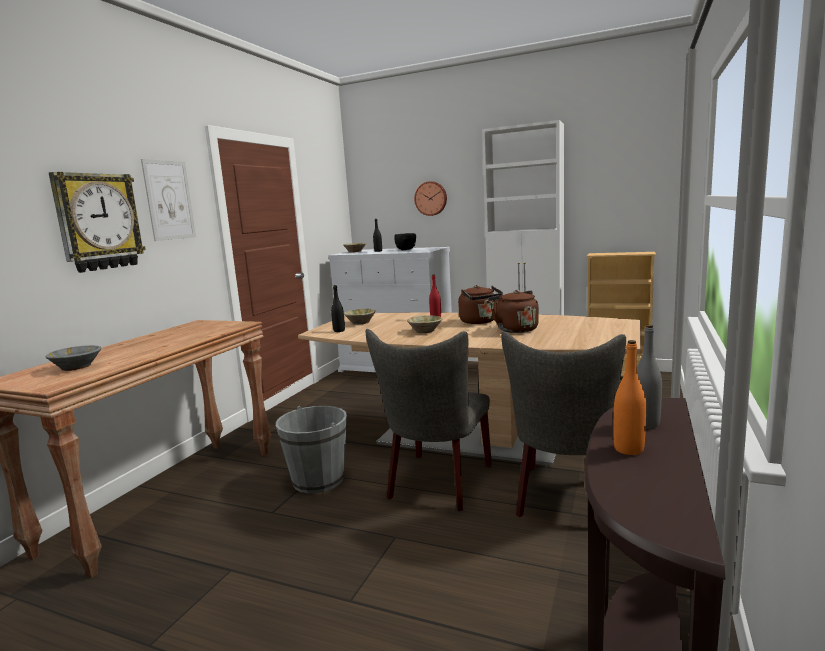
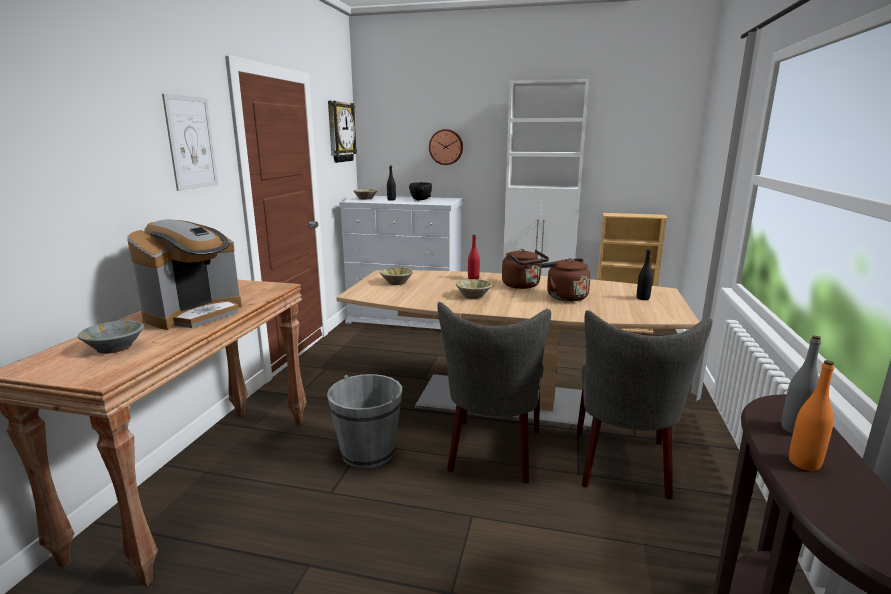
camera: 10 degrees left, 5 degrees up
(98, 222) = (118, 169): wall clock -> wall clock (340, 132)
(156, 344) = (195, 314): none -> coffee machine
(339, 331) = (380, 293): black bottle -> black bottle (643, 298)

